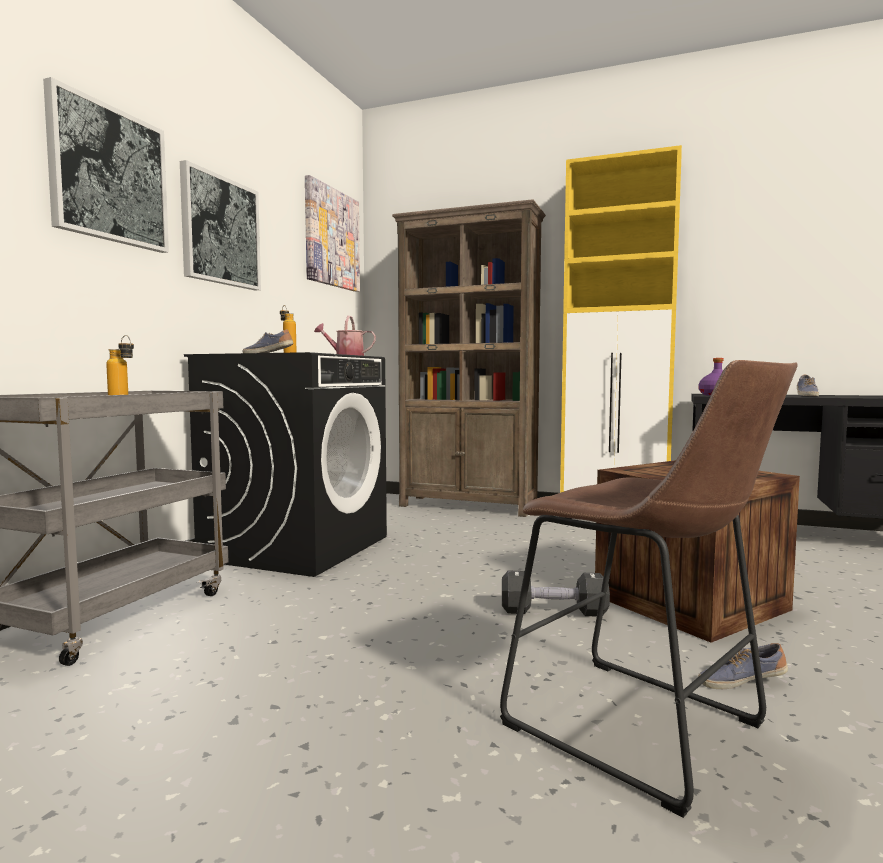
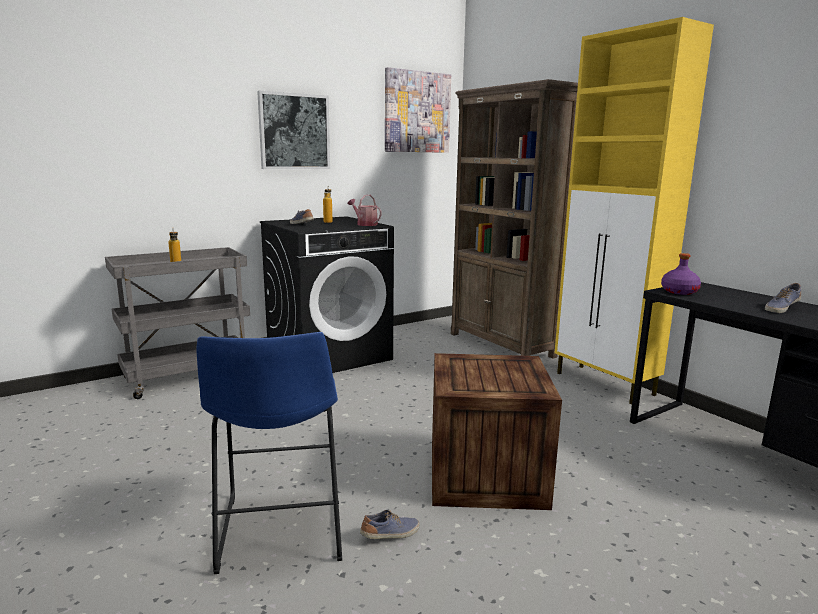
camera: 35 degrees right, 10 degrees up
(109, 175) = (201, 115): picture -> none
(553, 612) = (382, 448): black dumbbell -> none
(645, 732) = (280, 533): brown stool -> blue stool
(741, 681) = (391, 535): shoe -> shoe turned 120 degrees clockwise

